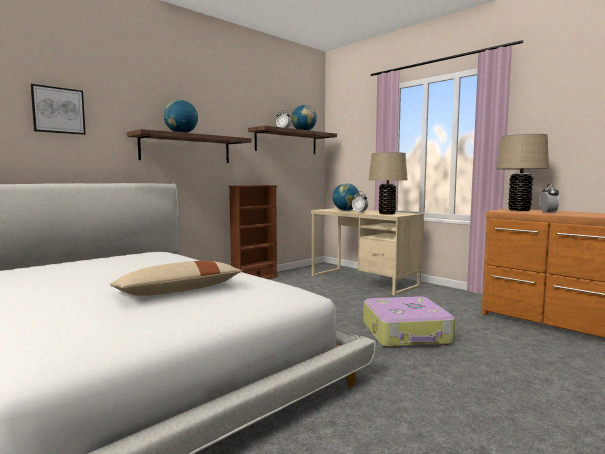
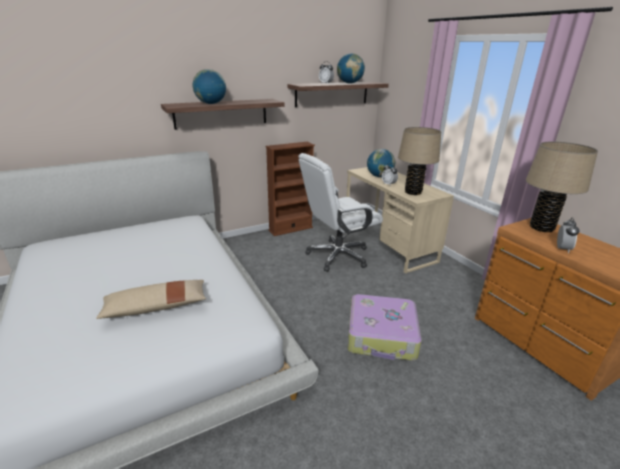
camera: 15 degrees right, 20 degrees up
(58, 110) = (94, 92): picture -> none
(319, 291) = (337, 256): none -> white office chair

